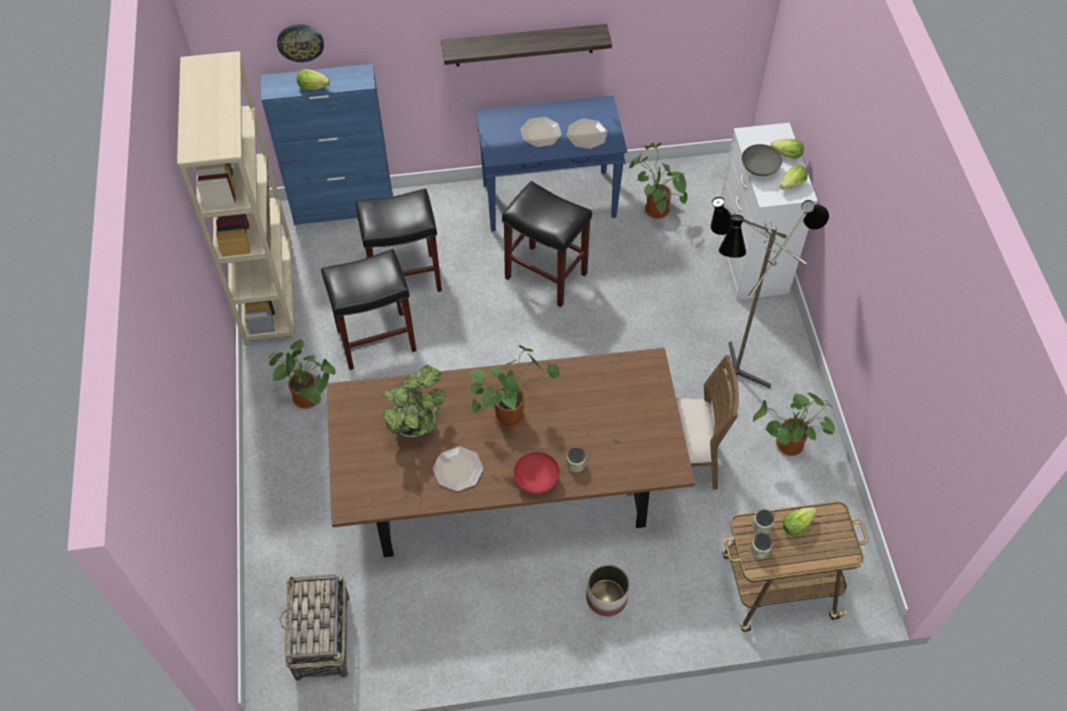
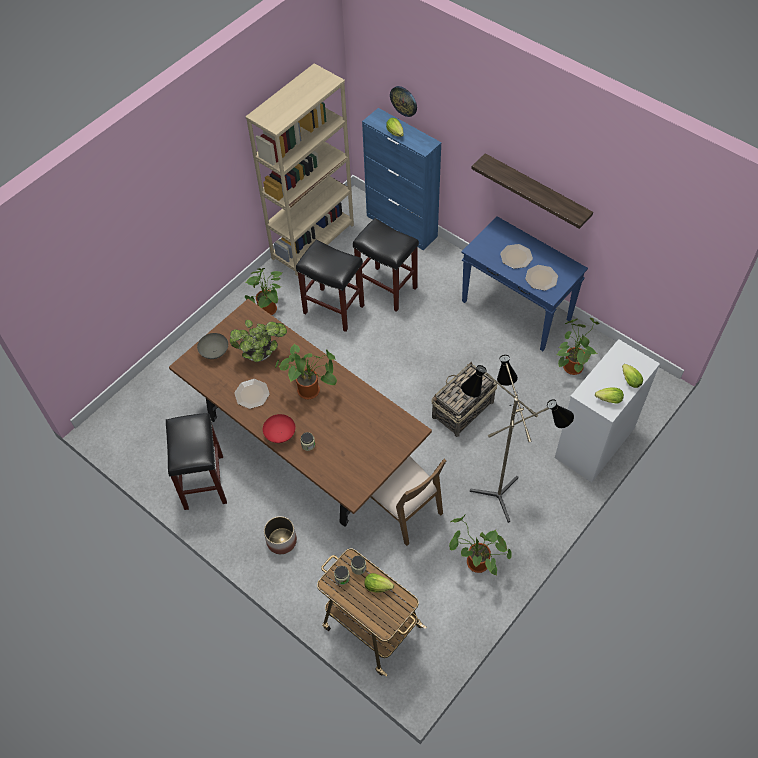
camera: 50 degrees right, 0 degrees up
(322, 638) = (140, 429): basket -> basket (462, 410)
(545, 276) = (461, 349): black stool -> black stool (203, 481)
(759, 169) = (601, 374): grey bowl -> grey bowl (215, 351)

